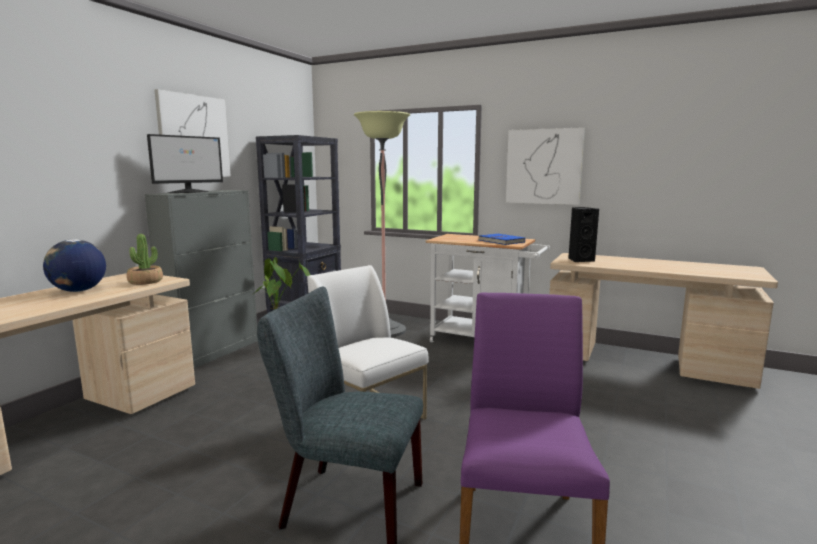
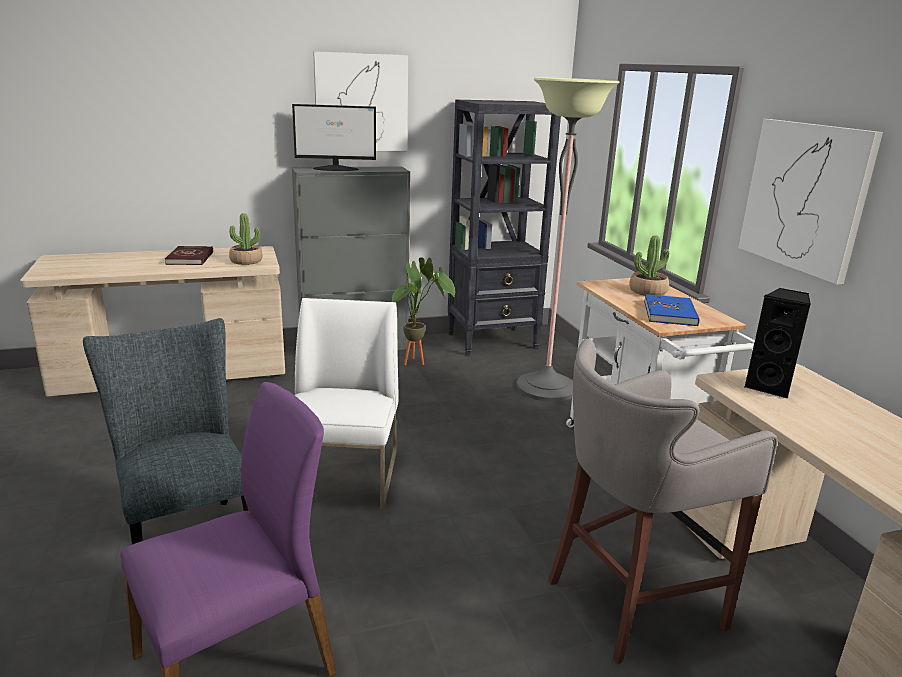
camera: 45 degrees right, 10 degrees up
(78, 291) = (190, 258): globe -> red book
(466, 237) = (648, 291): none -> potted plant
(593, 393) = (629, 602): none -> grey stool

